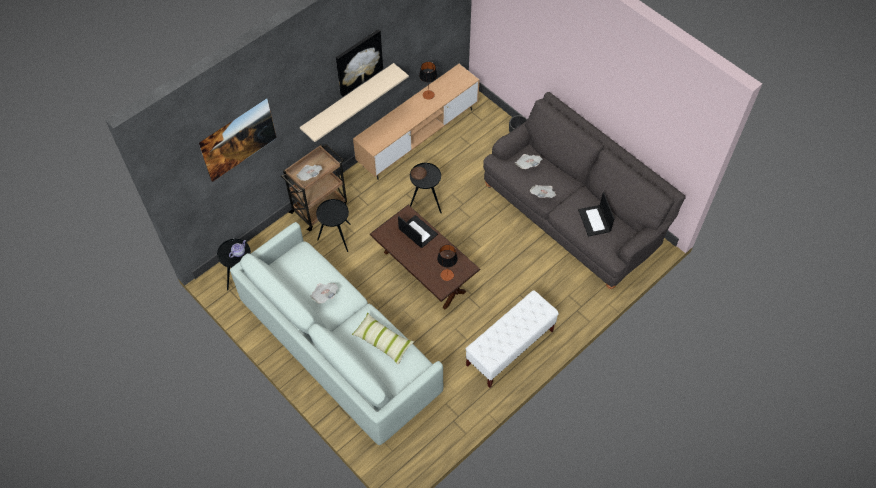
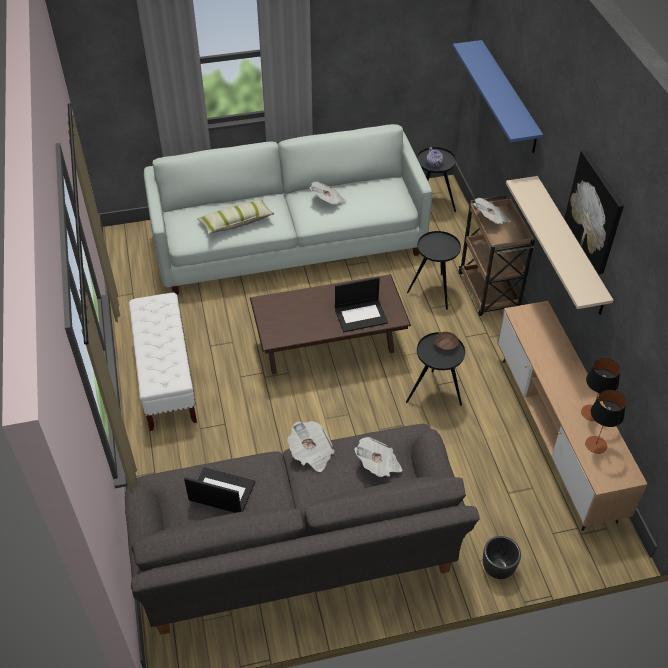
camera: 120 degrees right, 10 degrees down
(241, 150) = (508, 97): picture -> blue shelf
(447, 275) = (279, 316): table lamp -> table lamp (596, 444)

